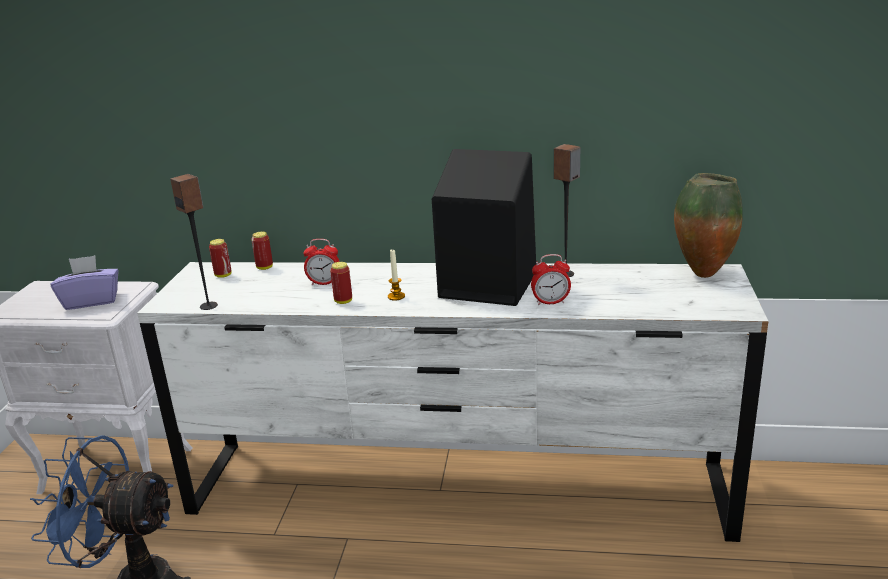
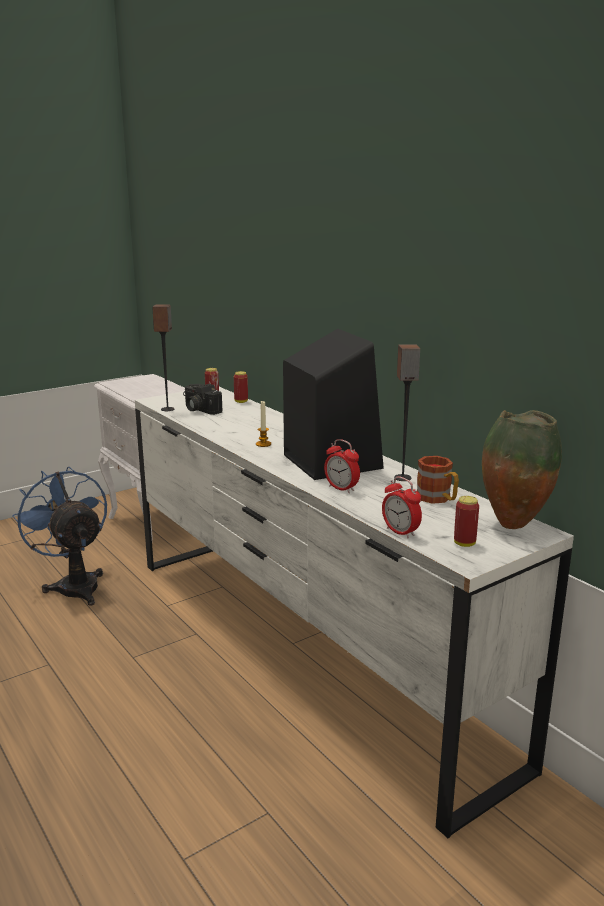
camera: 45 degrees right, 5 degrees down
(91, 301) = (150, 392): purple tissue box -> none
(244, 292) = (199, 409): none -> camera
(324, 283) = (247, 421): alarm clock -> alarm clock (400, 532)
(343, 301) = (230, 434): can -> can (464, 543)
(624, 278) = (438, 499): none -> mug

